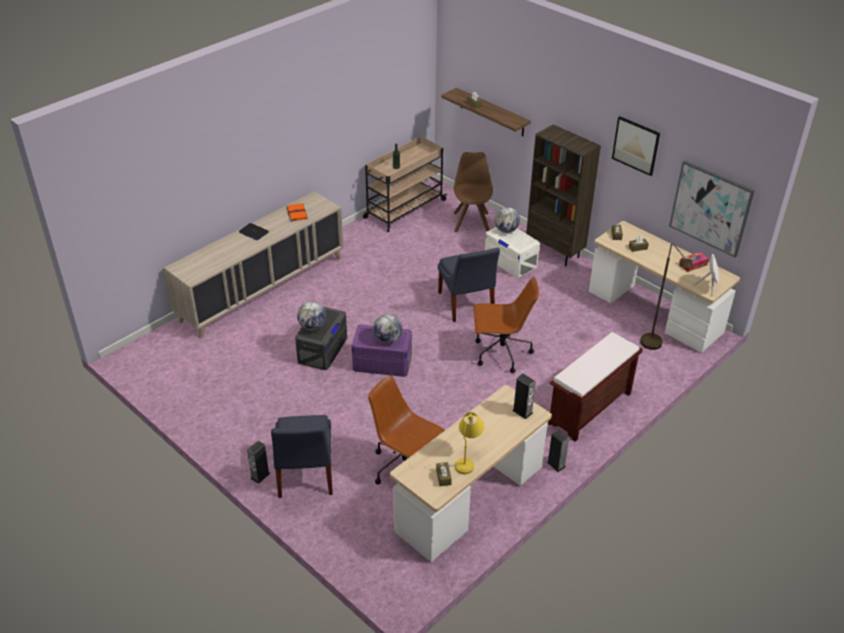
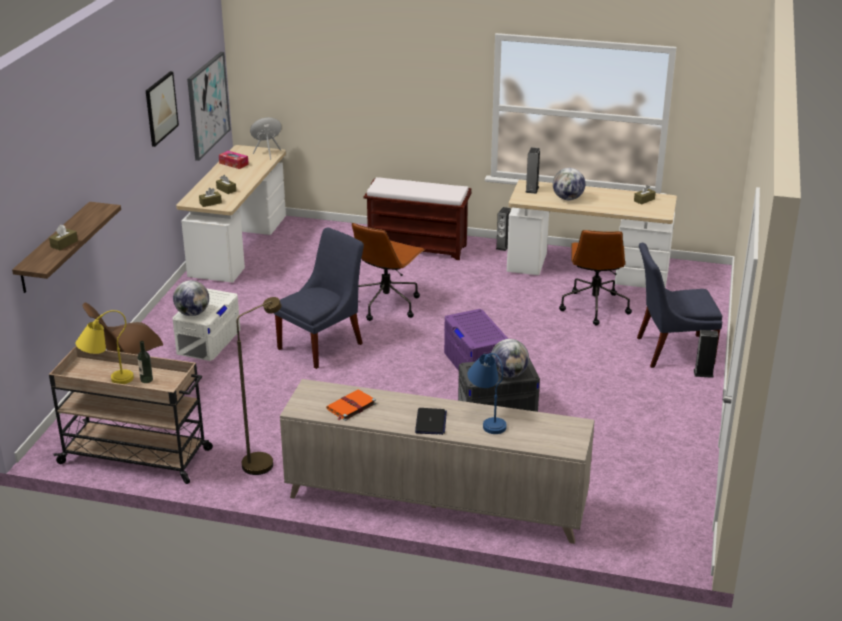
camera: 120 degrees left, 10 degrees down
(235, 251) = (487, 418): none -> blue table lamp
(305, 476) = (671, 350): blue chair -> blue chair turned 150 degrees counterclockwise
(387, 339) = (475, 324): globe -> globe (568, 198)
(468, 457) = (611, 197): yellow table lamp -> yellow table lamp (106, 380)
(501, 353) = (386, 304): brown office chair -> brown office chair turned 120 degrees counterclockwise
(555, 252) = (165, 318): brown bookcase -> none
(654, 346) = (296, 236): brown floor lamp -> brown floor lamp (263, 461)

